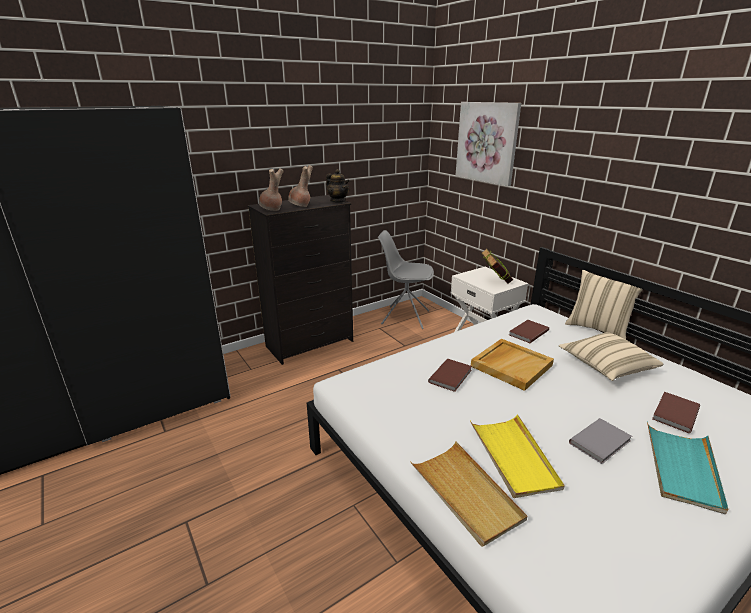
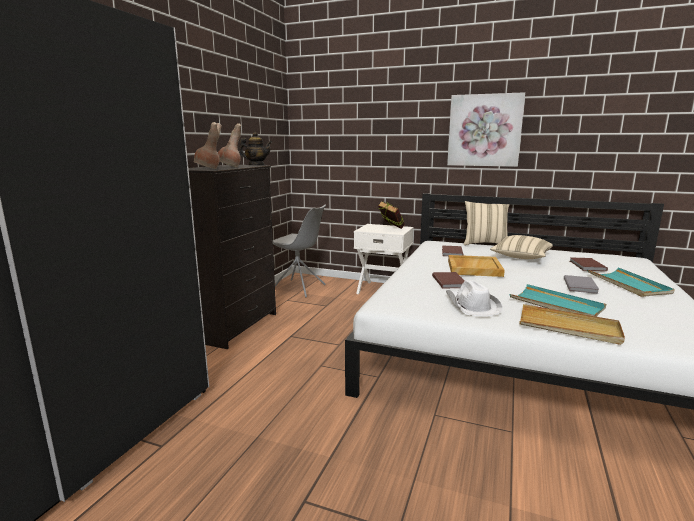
camera: 35 degrees left, 10 degrees down
(404, 317) = (299, 288): grey chair -> grey chair turned 135 degrees counterclockwise
(419, 417) = (471, 305): none -> white hat
(487, 142) = (355, 117): picture -> picture (484, 130)
(513, 457) = (556, 305): yellow tray -> turquoise tray

